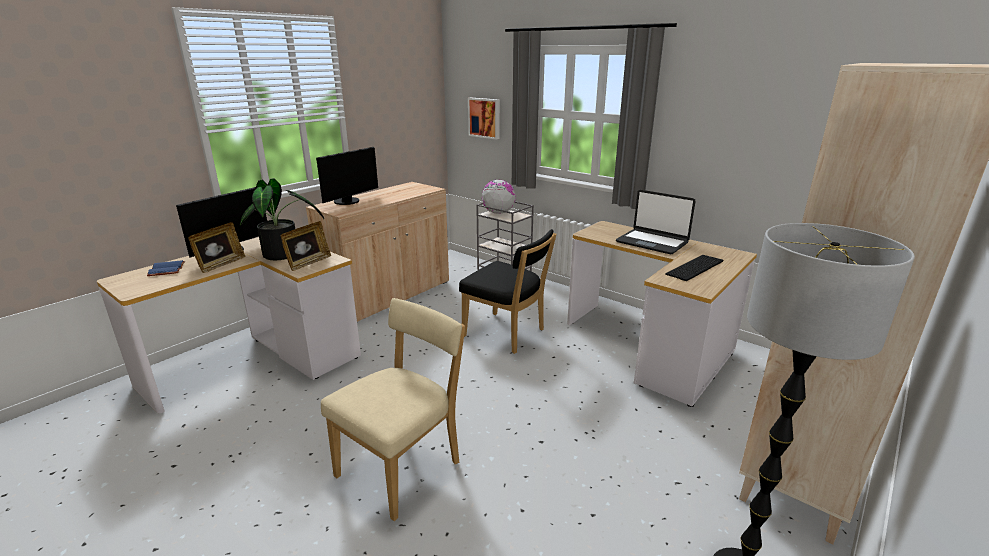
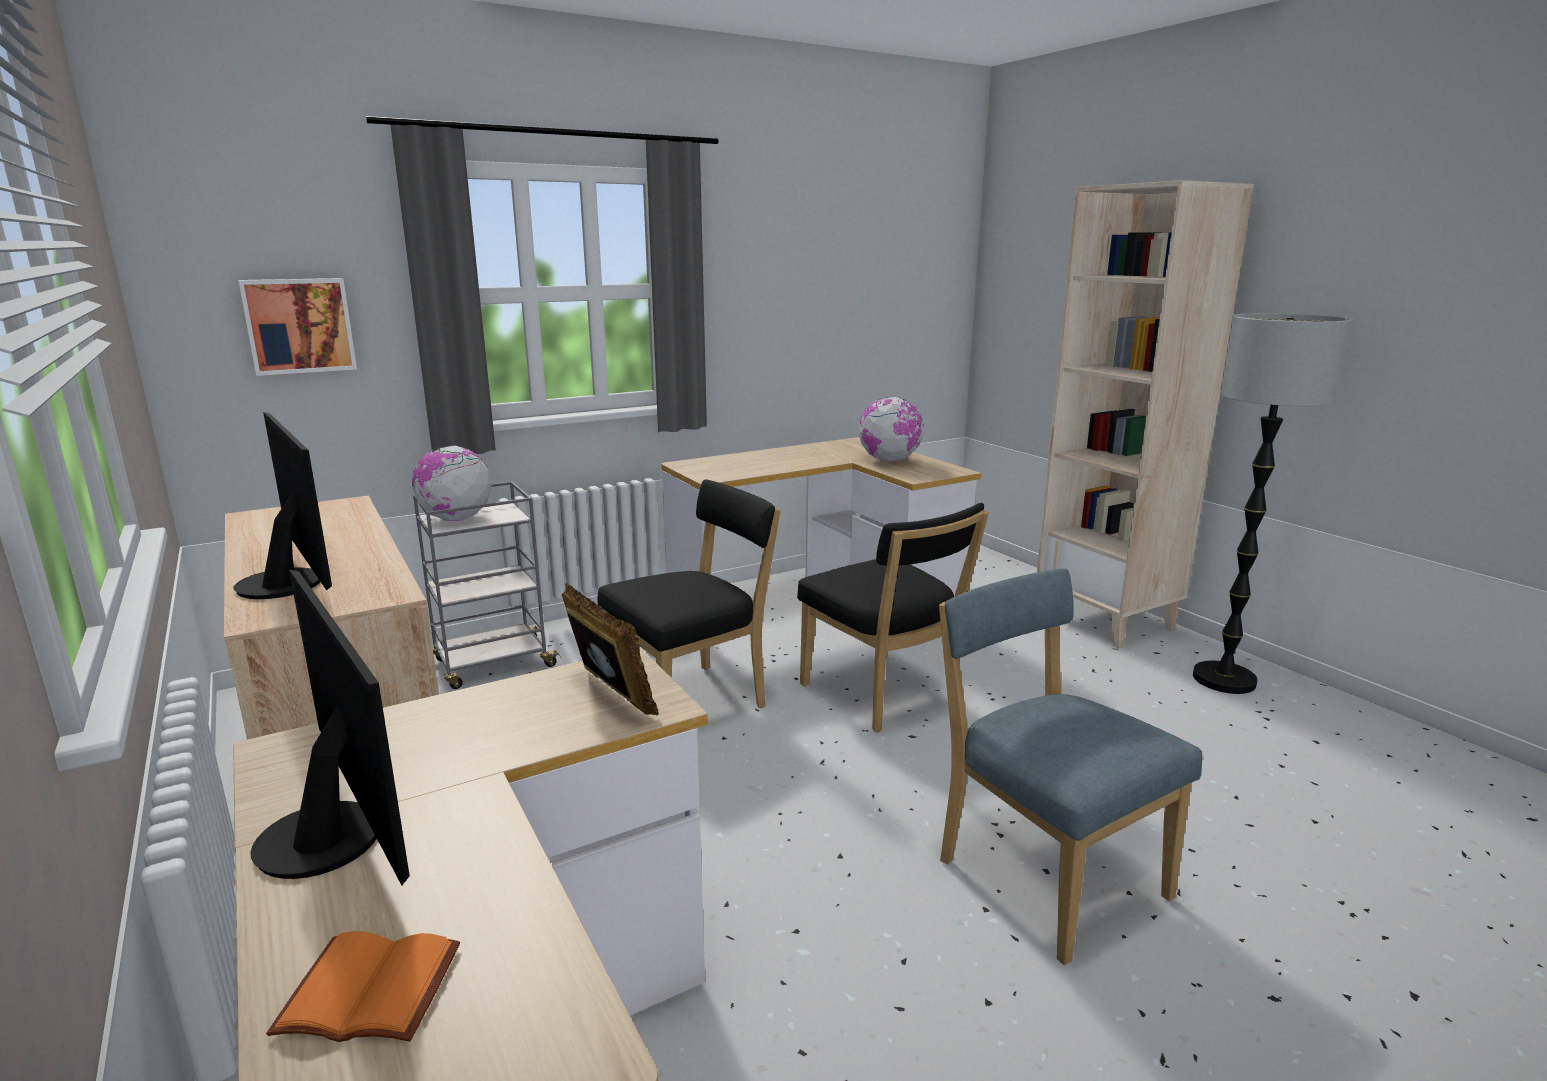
camera: 70 degrees left, 5 degrees down
(168, 269) = (374, 987): blue book -> orange book
(221, 264) = (461, 847): picture frame -> none
(285, 255) = (503, 729): potted plant -> none
(403, 466) = (1043, 873): beige chair -> blue chair
(555, 389) = (884, 696): none -> black chair
(652, 242) = (784, 459): laptop -> none
(696, 268) = (889, 461): keyboard -> globe

